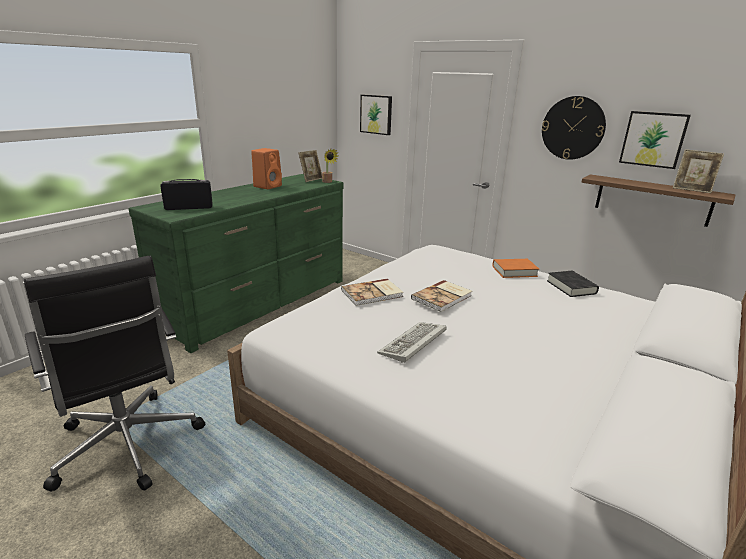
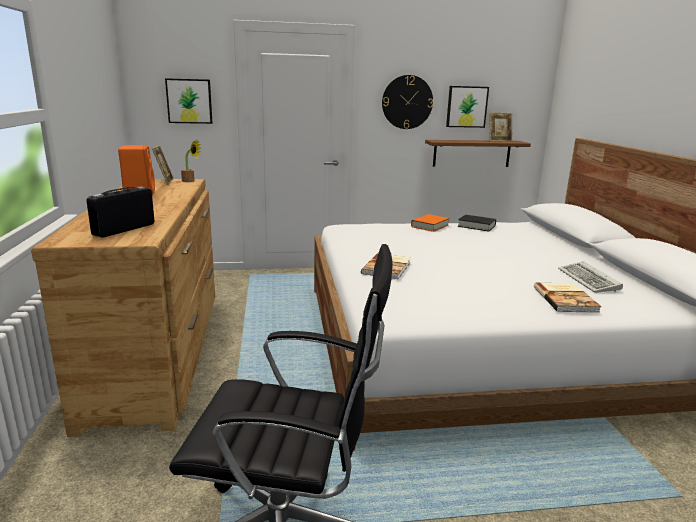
camera: 45 degrees left, 5 degrees down
(259, 303) = (159, 351): green dresser -> brown dresser
(413, 344) = (488, 287): keyboard -> keyboard (590, 280)
(443, 297) = (435, 254): book -> book (566, 299)

